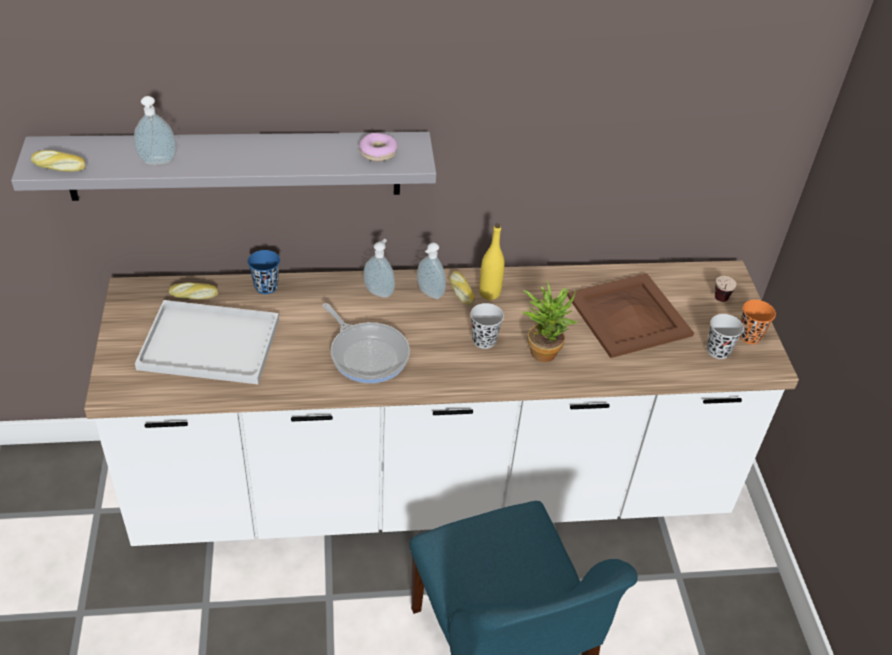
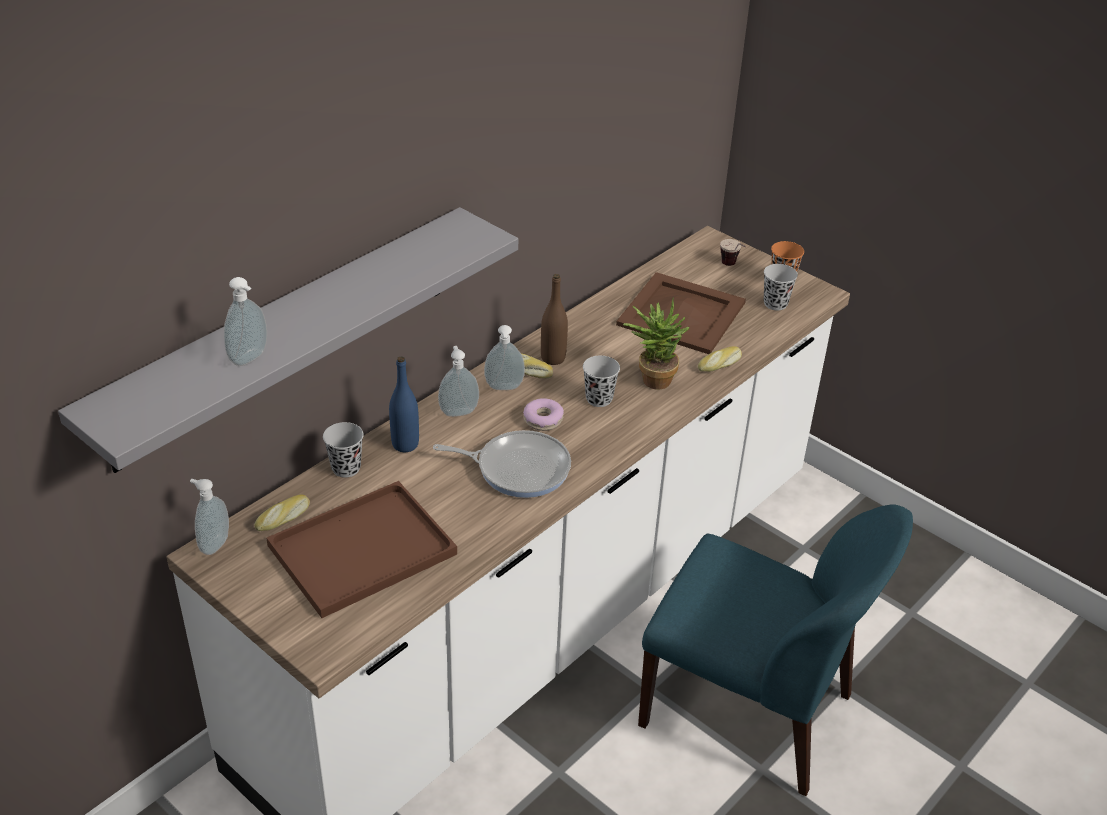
camera: 40 degrees left, 5 degrees down
(58, 167) = (149, 417): bread -> bread (720, 364)
(139, 286) = (213, 544): none -> soap dispenser
(212, 343) = (364, 547): white tray -> brown tray
(266, 286) = (346, 468): blue cup -> black cup
(319, 293) = (405, 444): none -> blue bottle
(378, 152) = (444, 245): donut -> donut (543, 419)
(489, 293) = (553, 358): yellow bottle -> brown bottle

